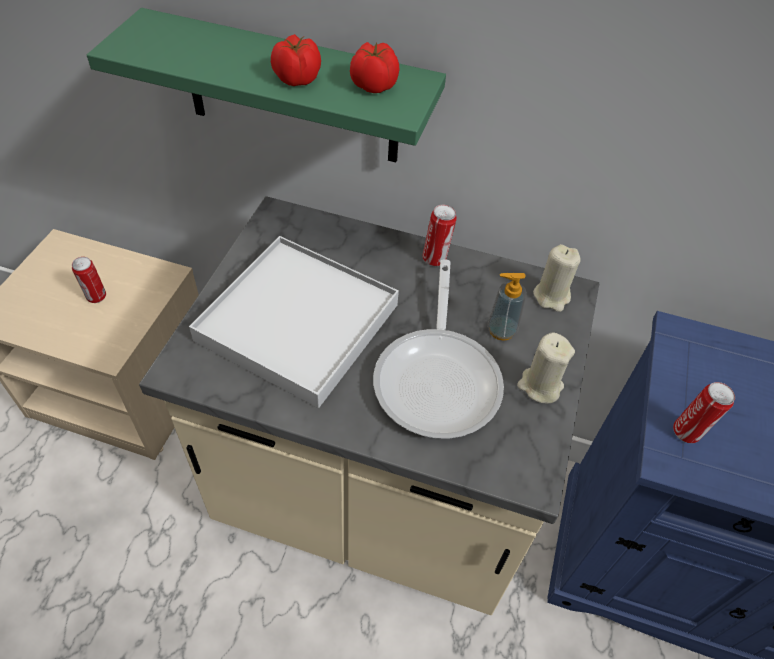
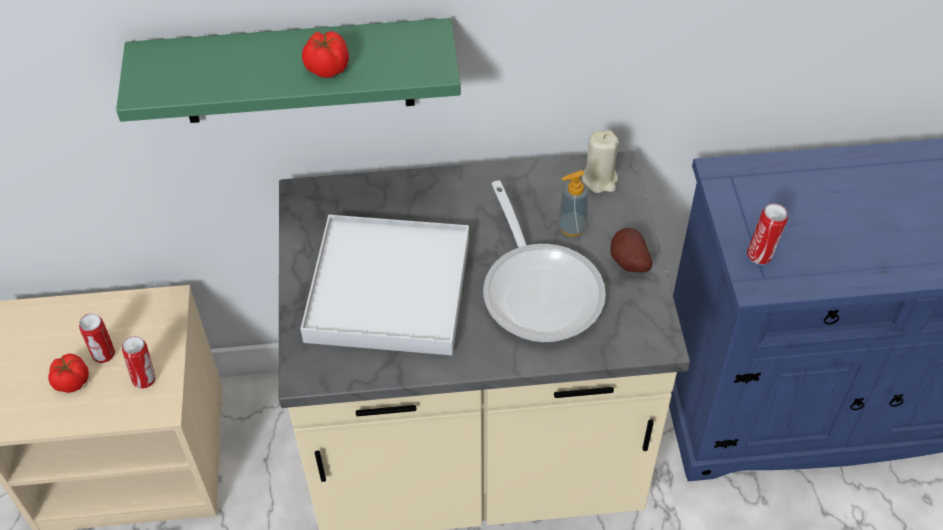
camera: 20 degrees left, 0 degrees up
(373, 85) = (397, 52): tomato -> tomato (71, 382)
(435, 259) = (479, 182): can -> can (145, 379)
(540, 386) = (627, 263): beige candle -> potato

